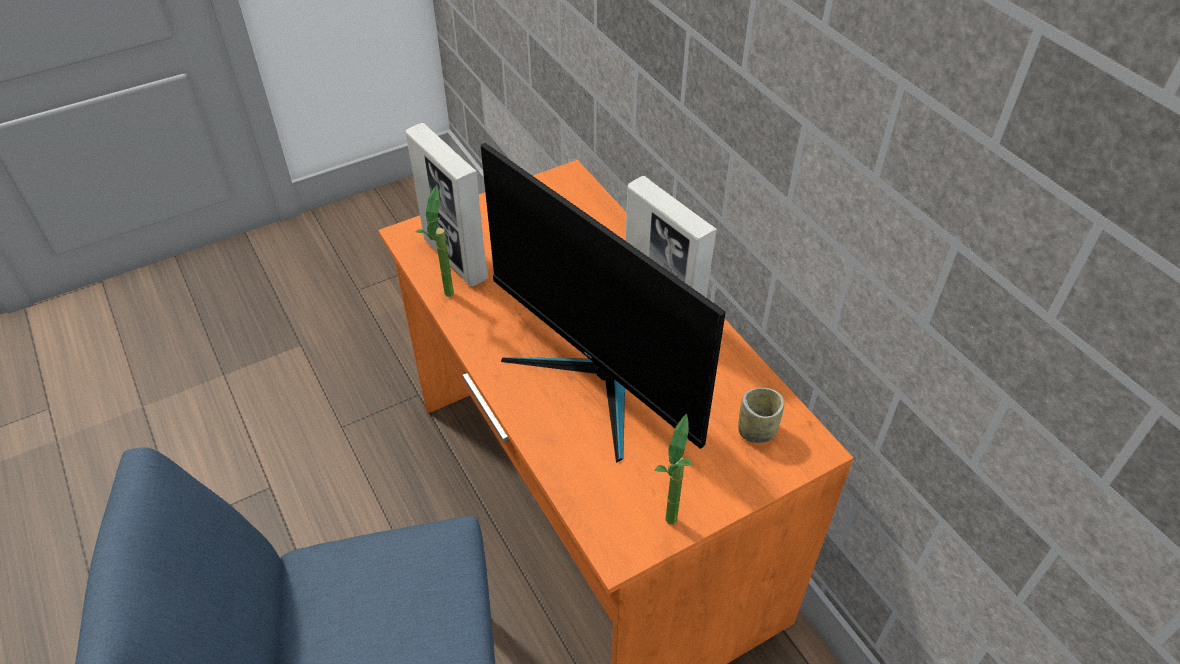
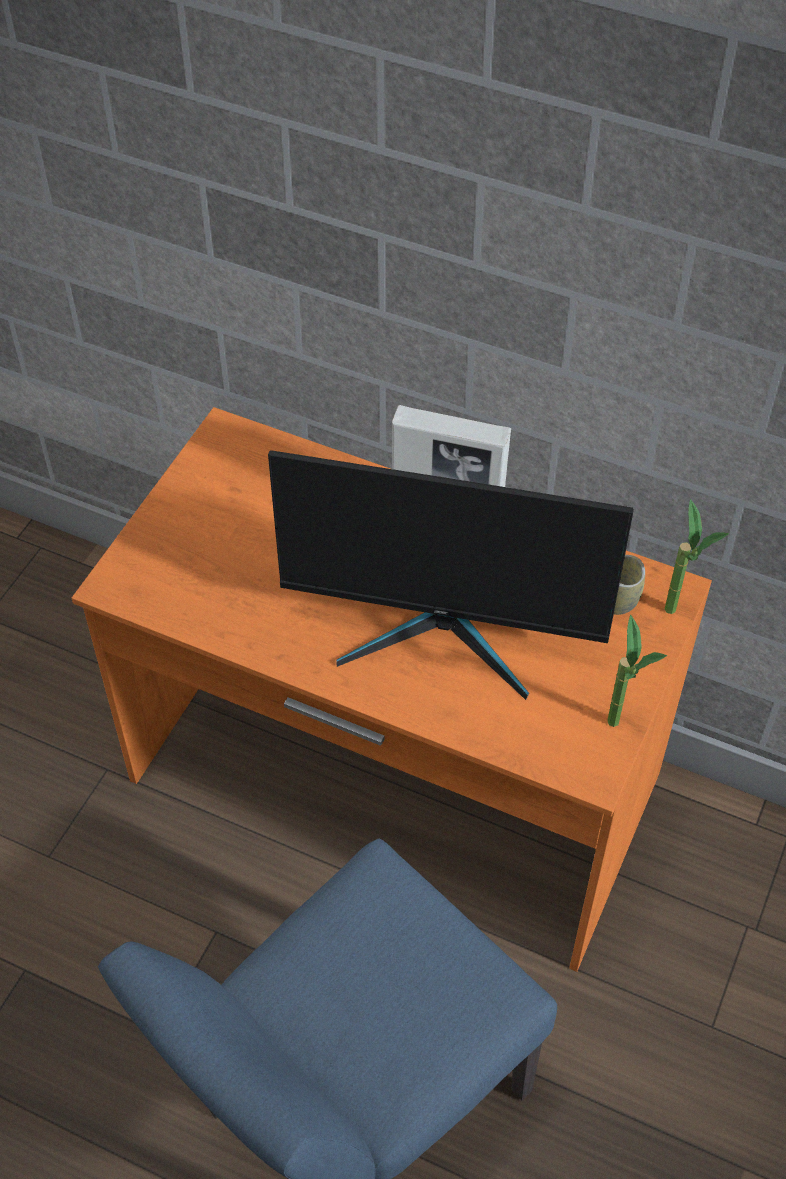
camera: 35 degrees left, 5 degrees up
(448, 300) = (225, 633): potted plant -> potted plant (678, 617)
(455, 259) = (189, 585): picture frame -> none

